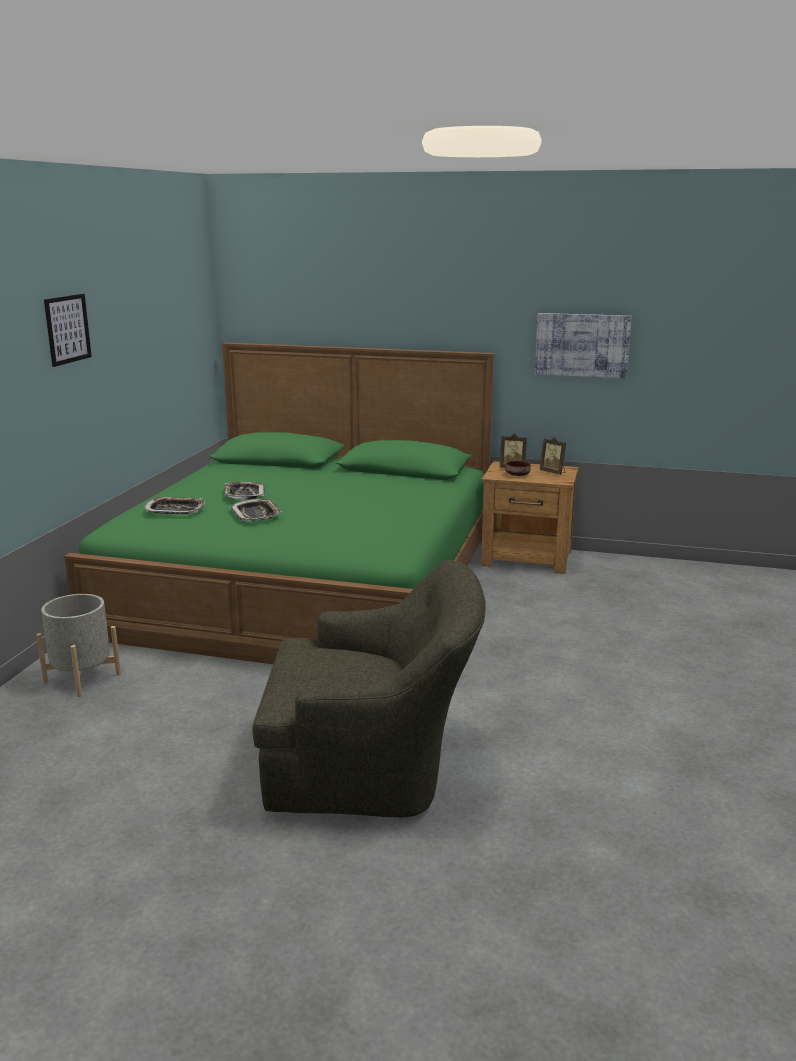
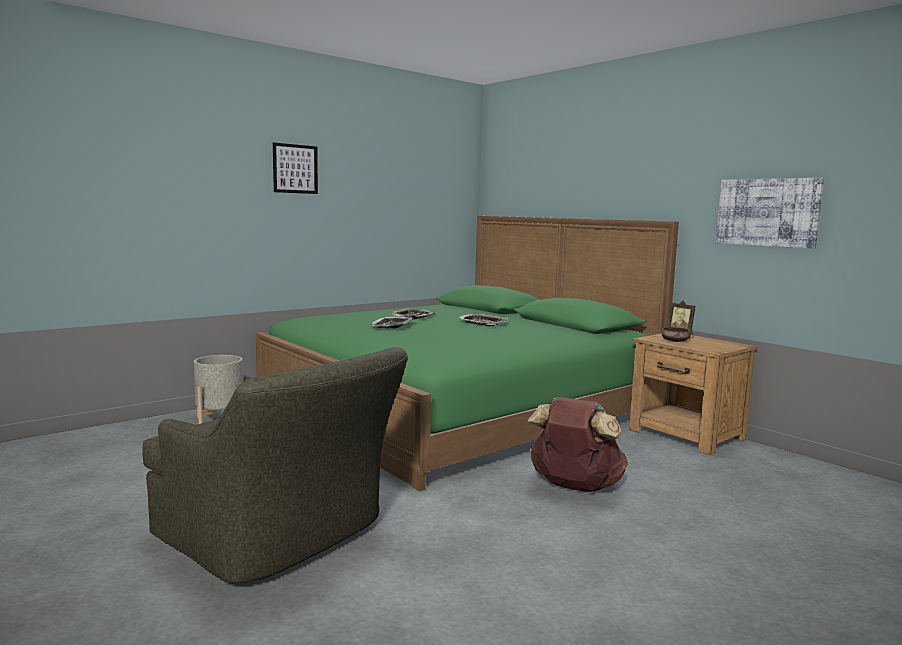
camera: 35 degrees right, 10 degrees down
(175, 510) = (348, 316): tray -> tray (483, 323)
(516, 636) = (574, 487): none -> brown backpack
(553, 472) = (718, 345): picture frame -> none

